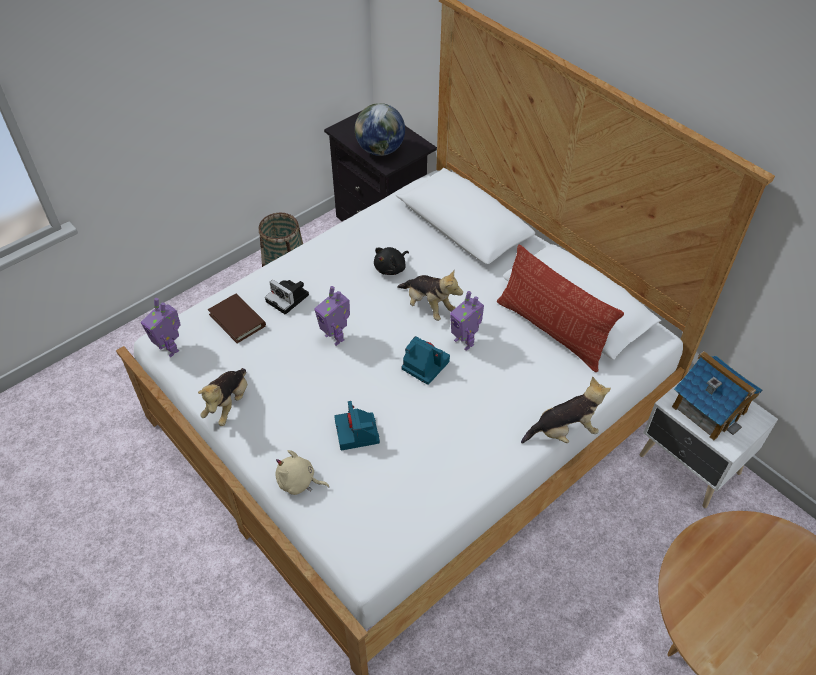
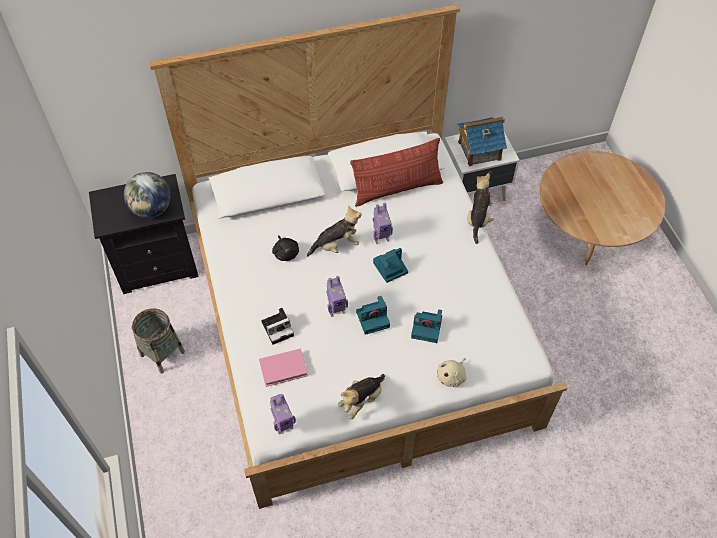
camera: 65 degrees left, 5 degrees up
(228, 404) = (362, 400): plush toy -> plush toy turned 90 degrees clockwise
(237, 320) = (283, 368): brown book -> pink book
(342, 374) = (373, 319): none -> camera

